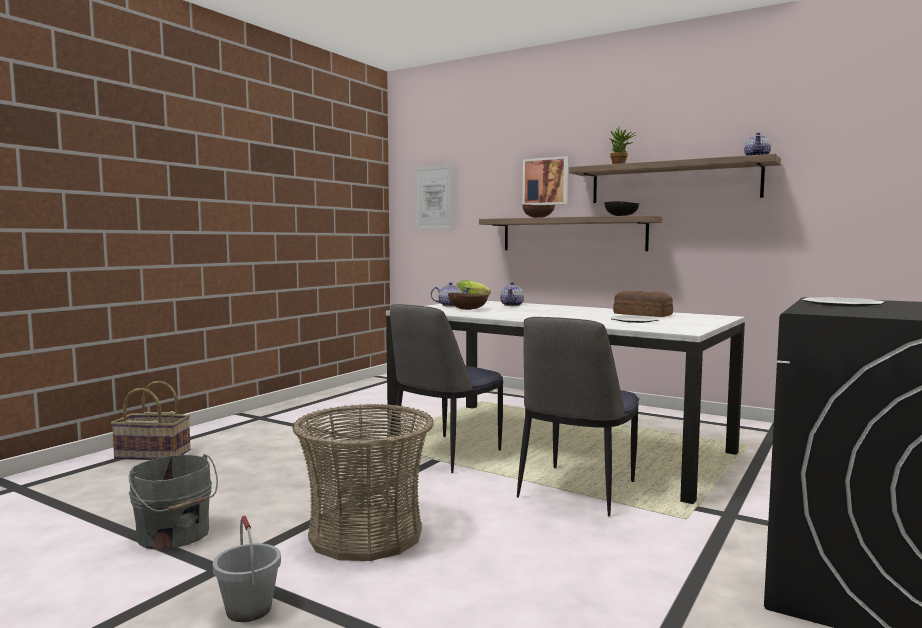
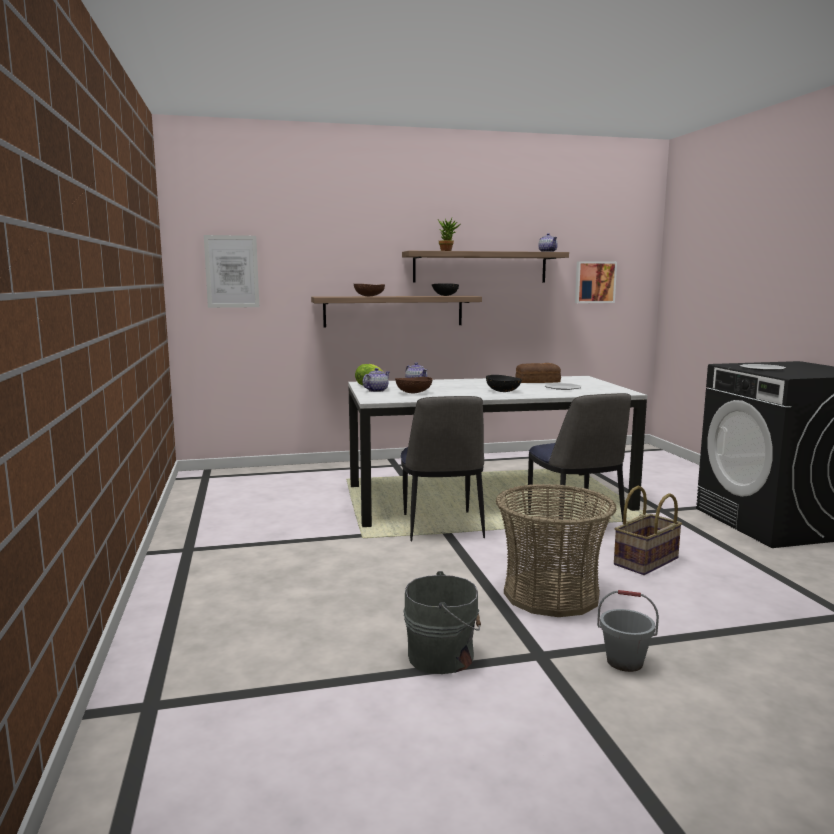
camera: 45 degrees left, 5 degrees up
(152, 455) = (195, 618): basket -> basket (647, 562)
(546, 181) = (365, 260): picture -> picture (594, 282)
(550, 316) = (504, 391): none -> black bowl

